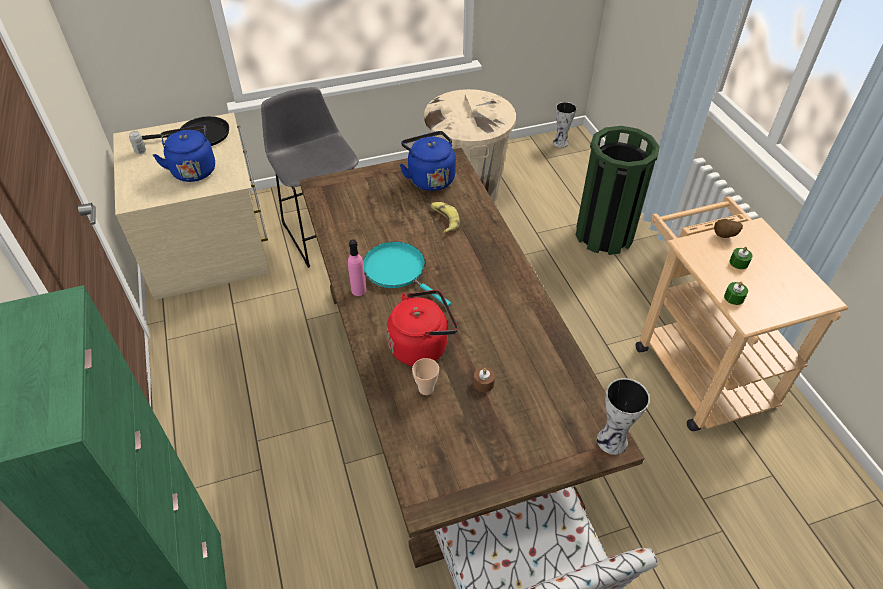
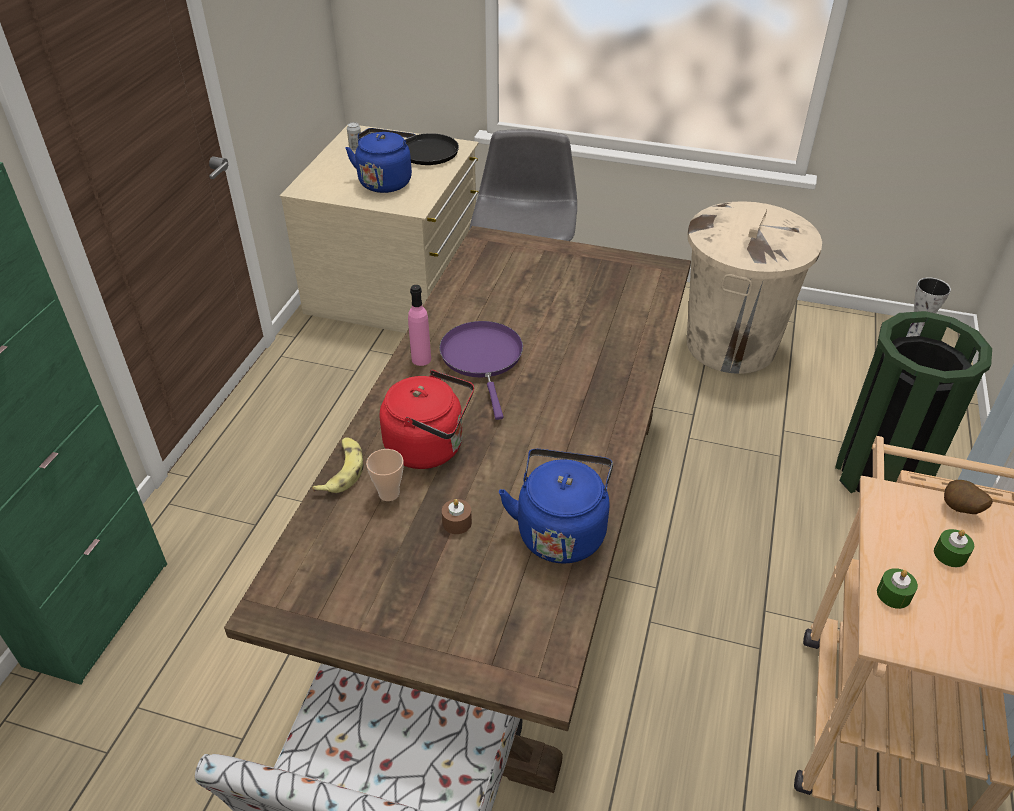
camera: 35 degrees right, 5 degrees down
(398, 271) = (483, 359): turquoise frying pan -> purple frying pan
(429, 178) = (617, 278): blue kettle -> blue kettle (561, 530)
(444, 220) = (590, 329): banana -> banana (342, 470)
(613, 441) = (547, 678): vase -> none

